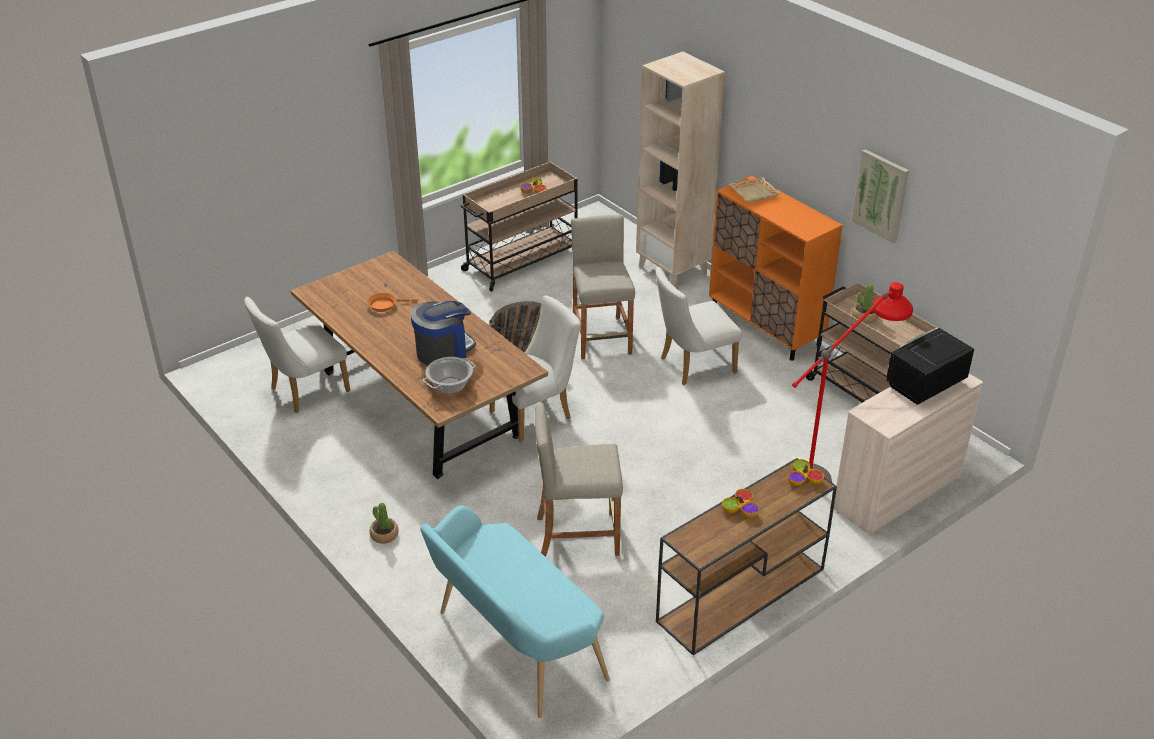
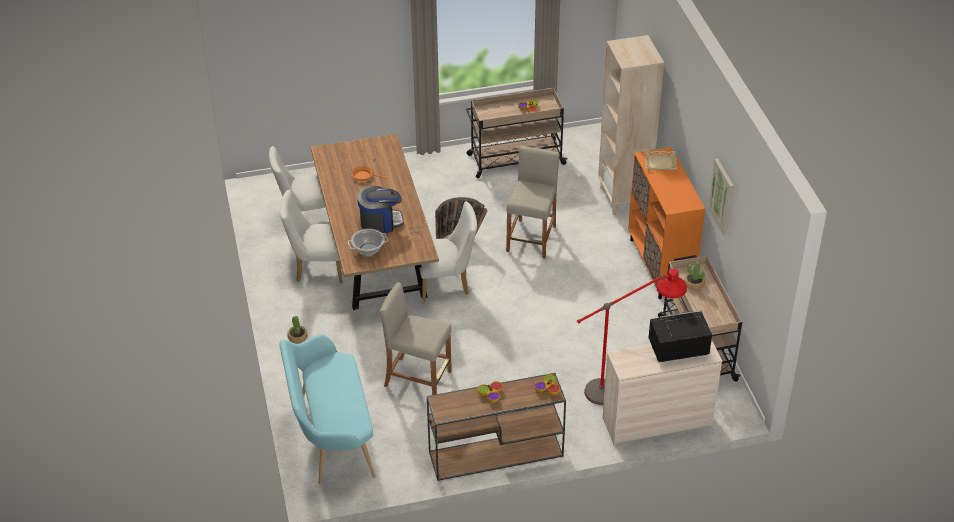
camera: 25 degrees right, 5 degrees up
(692, 366) = (581, 281): white chair -> white chair (316, 269)

